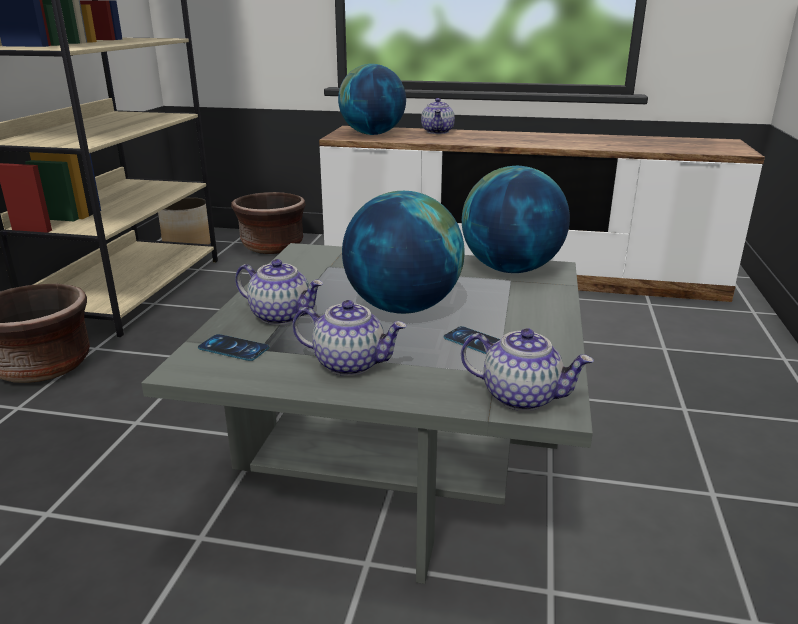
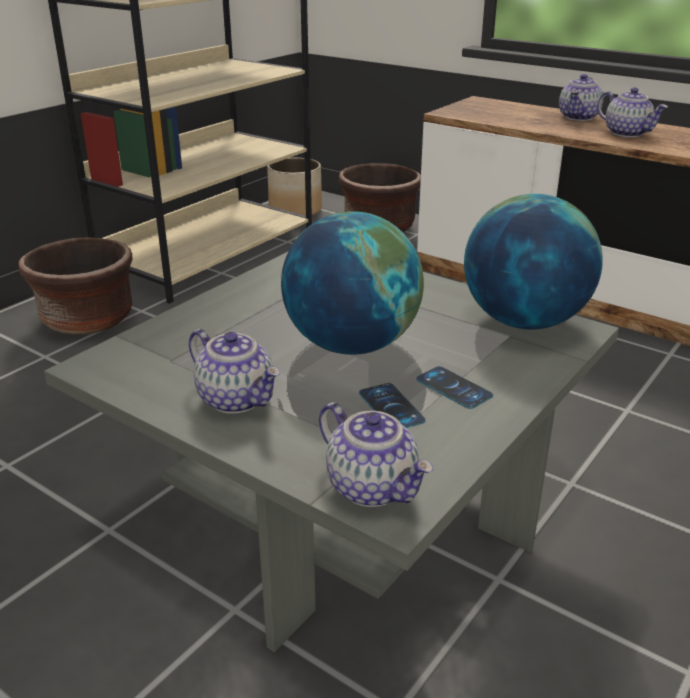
camera: 25 degrees right, 5 degrees up
(233, 348) = (148, 353): phone -> phone (453, 388)
(282, 316) = (224, 327): teapot -> teapot (627, 133)
(372, 134) = (493, 112): globe -> none

